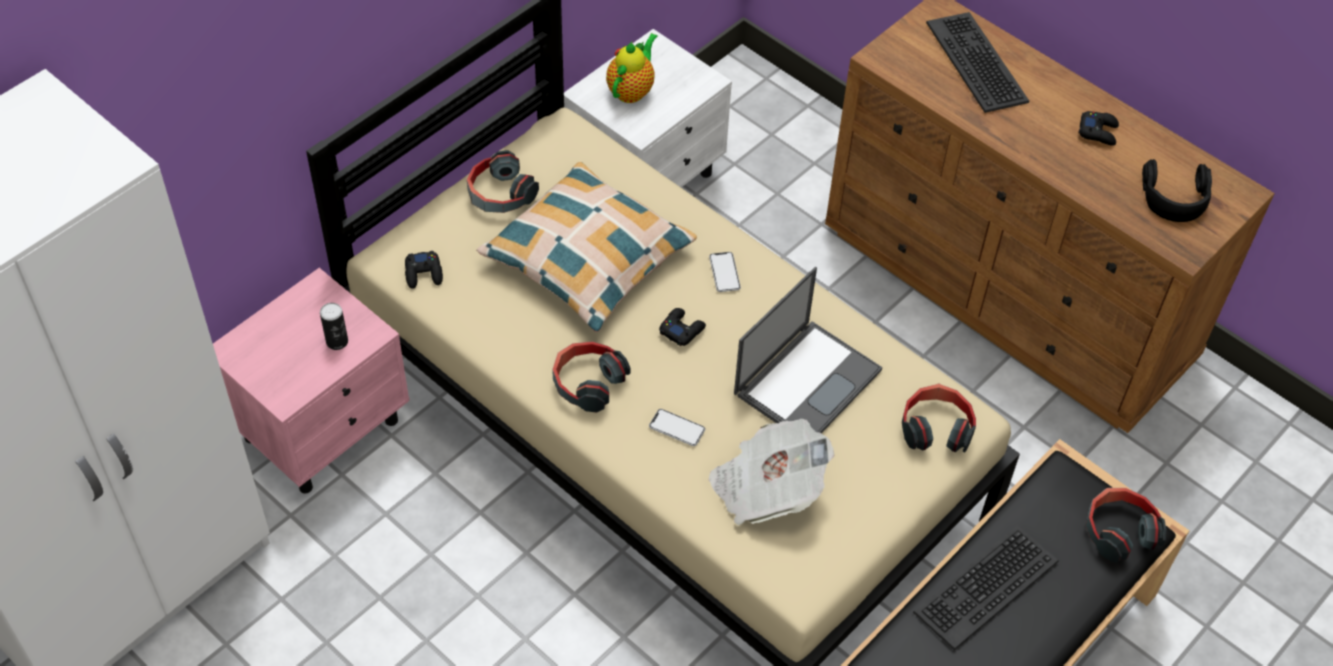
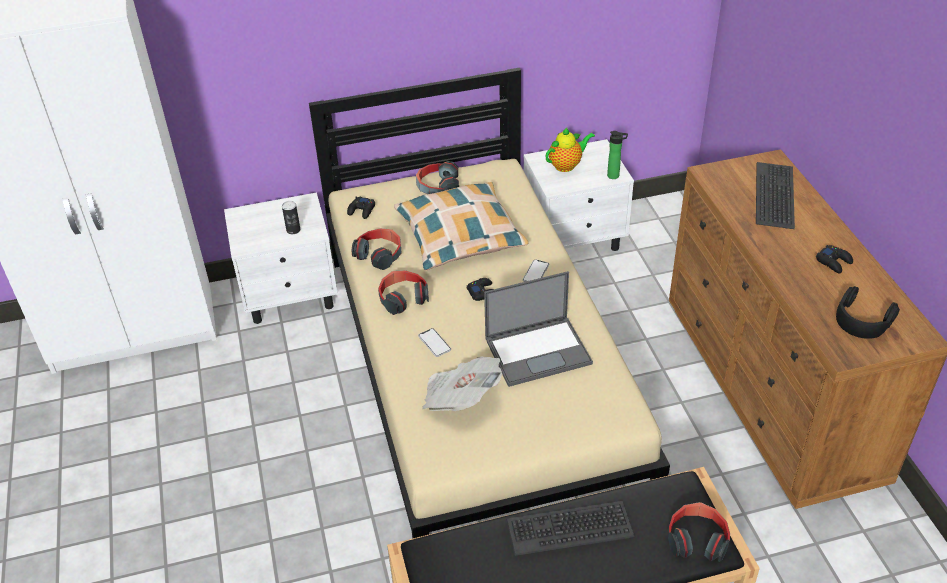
camera: 35 degrees right, 10 degrees down
(323, 428) = (291, 295): pink nightstand -> white nightstand
(705, 84) = (615, 176): none -> bottle
(936, 427) = (602, 411): headphones -> headphones (380, 255)

